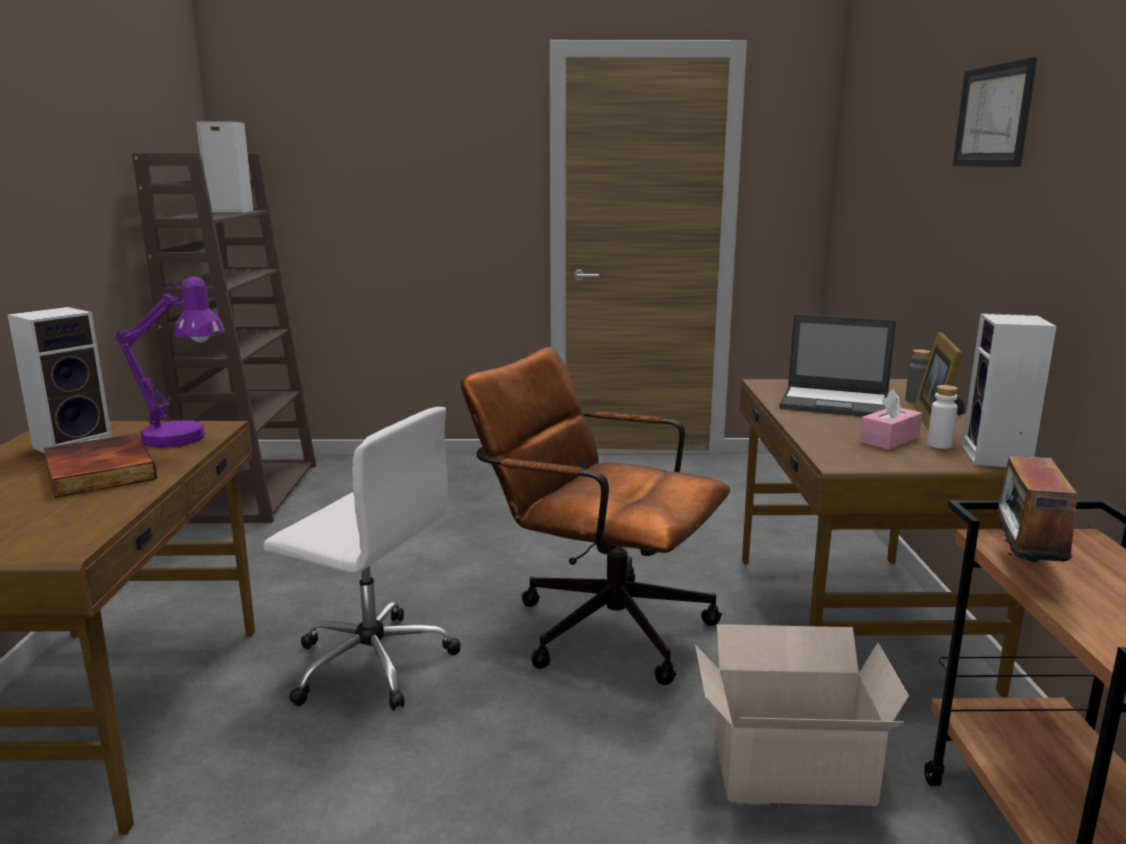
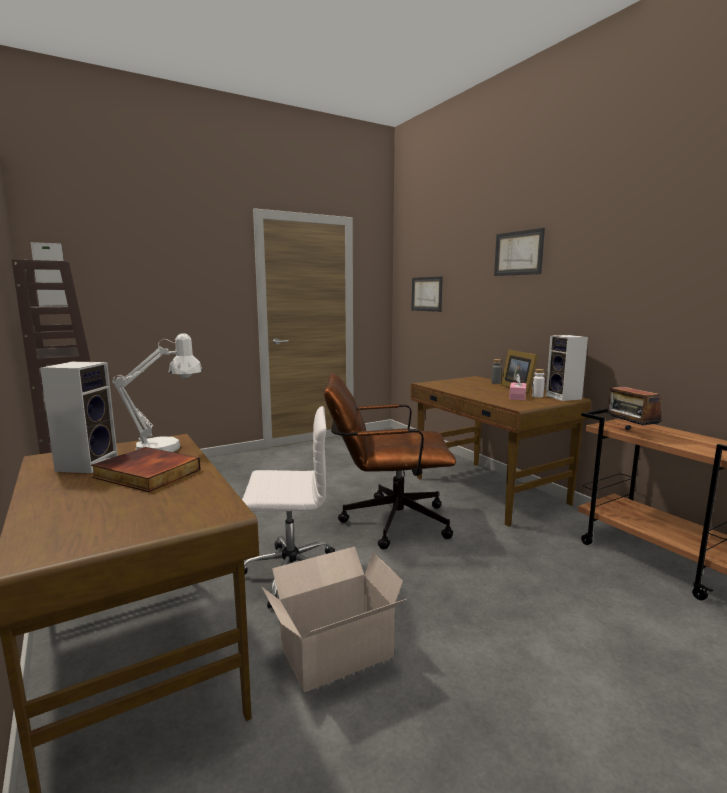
camera: 30 degrees left, 5 degrees down
(185, 439) = (168, 448): purple table lamp -> white table lamp
(786, 769) = (534, 556): cardboard box -> cardboard box (333, 653)
(836, 403) = (469, 387): laptop -> none
(868, 196) = (427, 294): none -> picture

